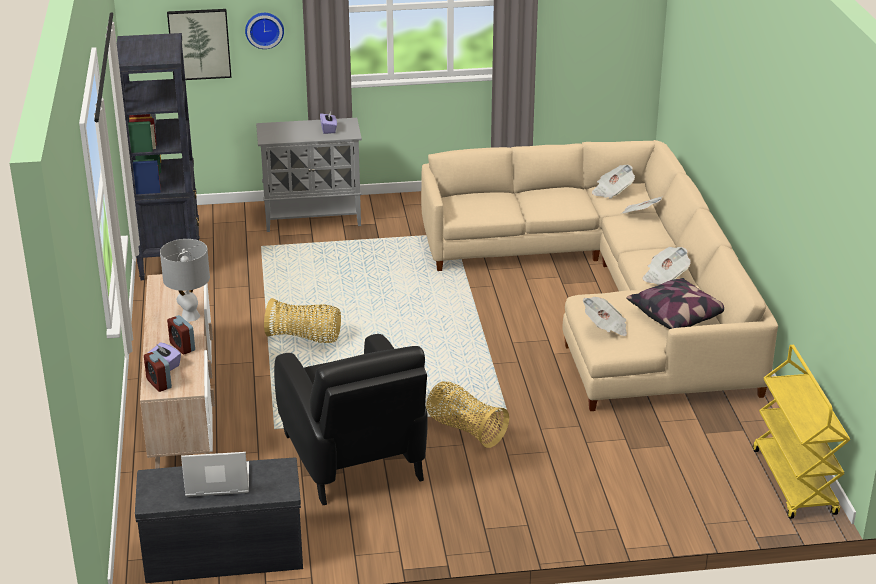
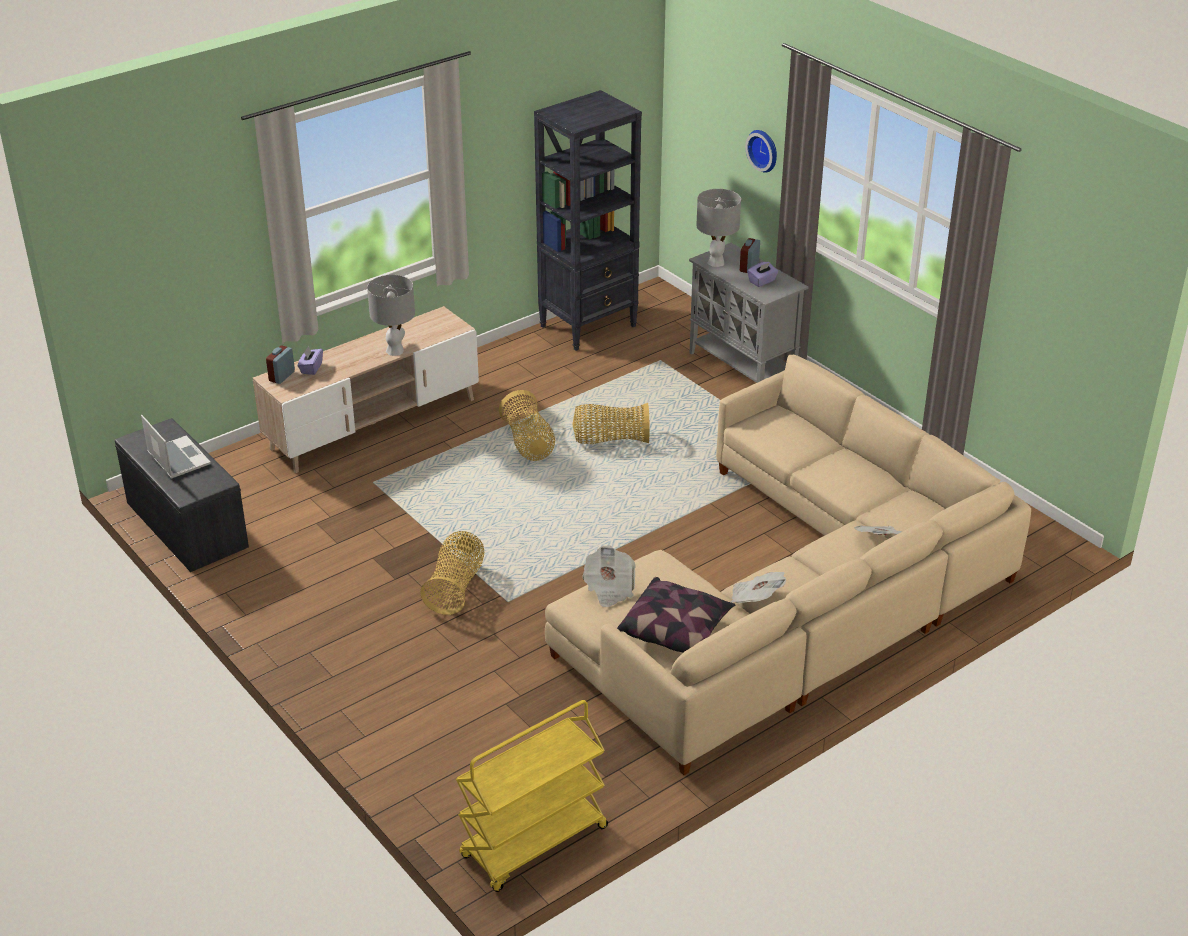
camera: 60 degrees right, 5 degrees up
(182, 347) = (344, 365): alarm clock -> alarm clock (749, 267)
(199, 44) = (715, 137): picture -> none
(278, 136) = (716, 262): none -> grey table lamp
(343, 301) = (610, 440): none -> basket
(354, 460) = (359, 542): black armchair -> none
(612, 191) = (912, 505): newspaper -> none

